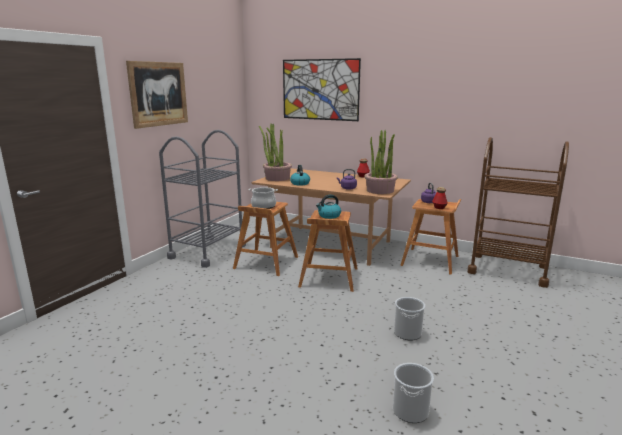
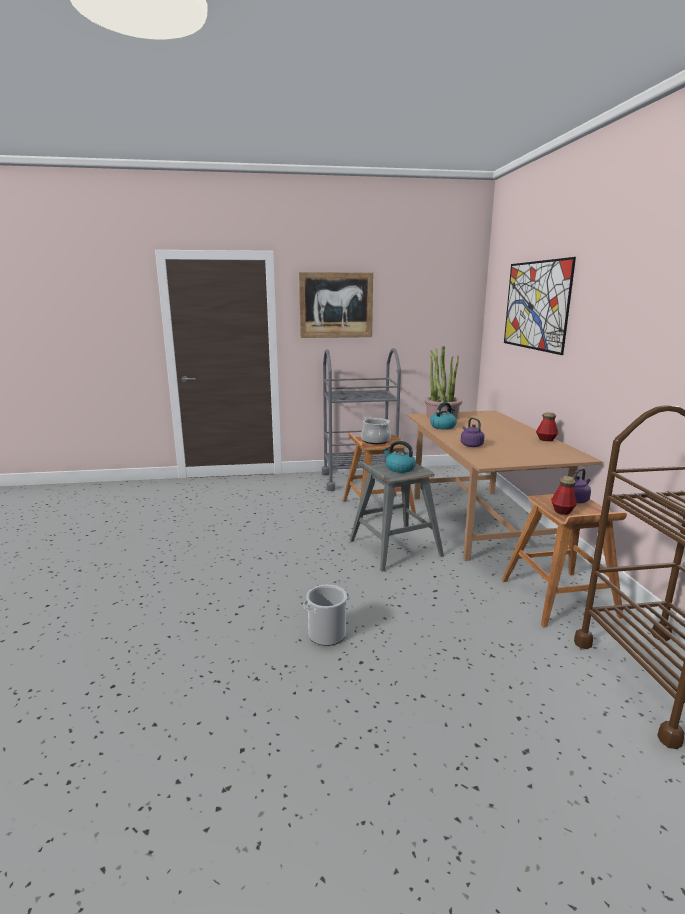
camera: 55 degrees right, 0 degrees up
(328, 277) = (394, 548): brown stool -> grey stool
(380, 190) = (498, 458): potted plant -> none
(410, 410) = (172, 678): bucket -> none

